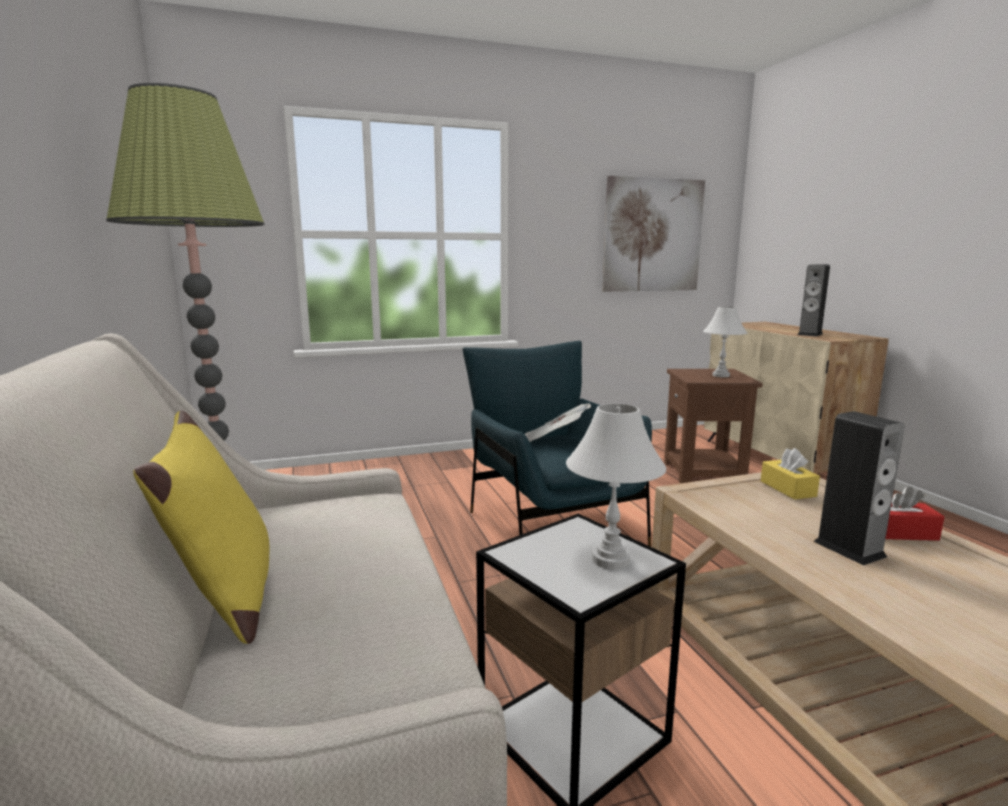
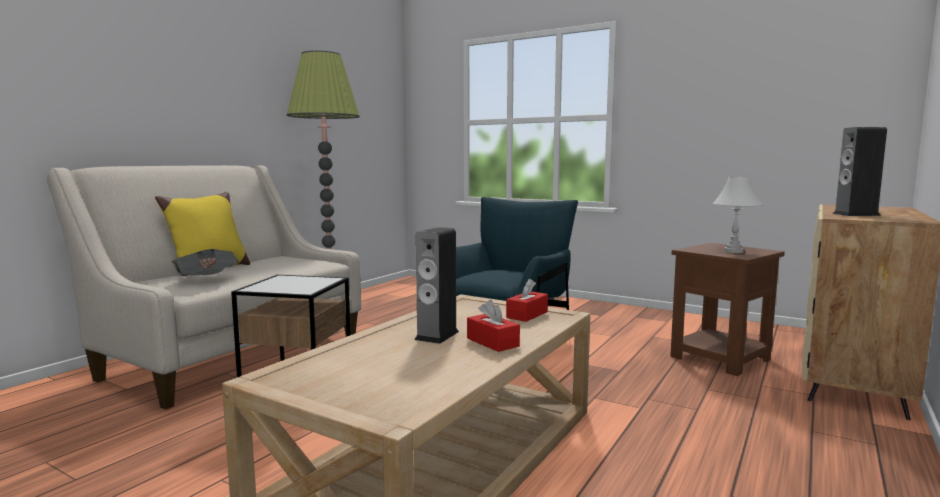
camera: 50 degrees right, 5 degrees down
(554, 440) = (503, 270): newspaper -> newspaper (207, 280)
(611, 559) = (296, 287): white table lamp -> none
(653, 235) = (777, 107): picture -> none
(787, 488) = (527, 315): yellow tissue box -> red tissue box

